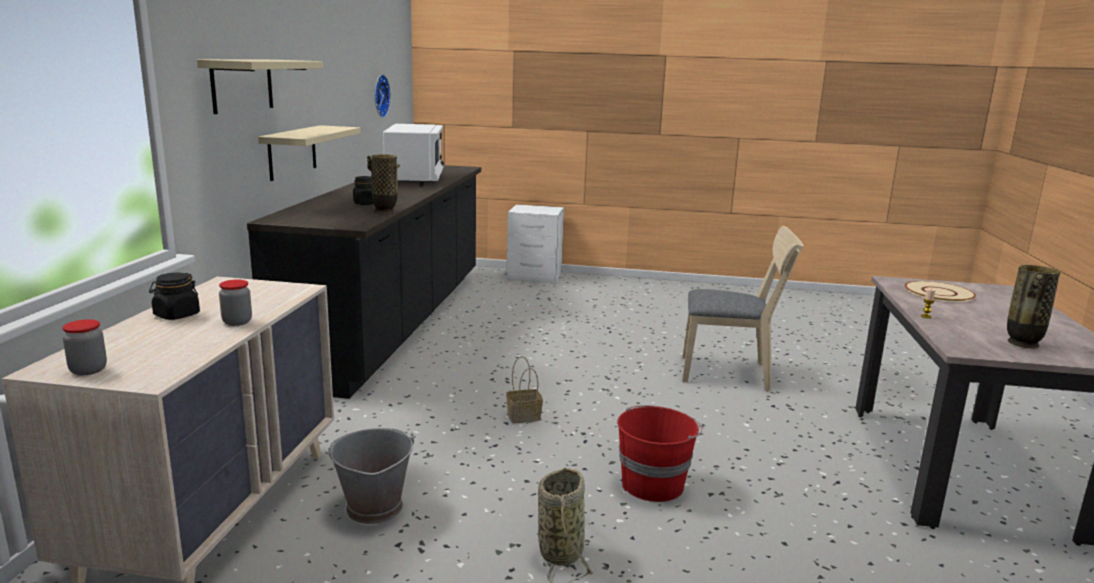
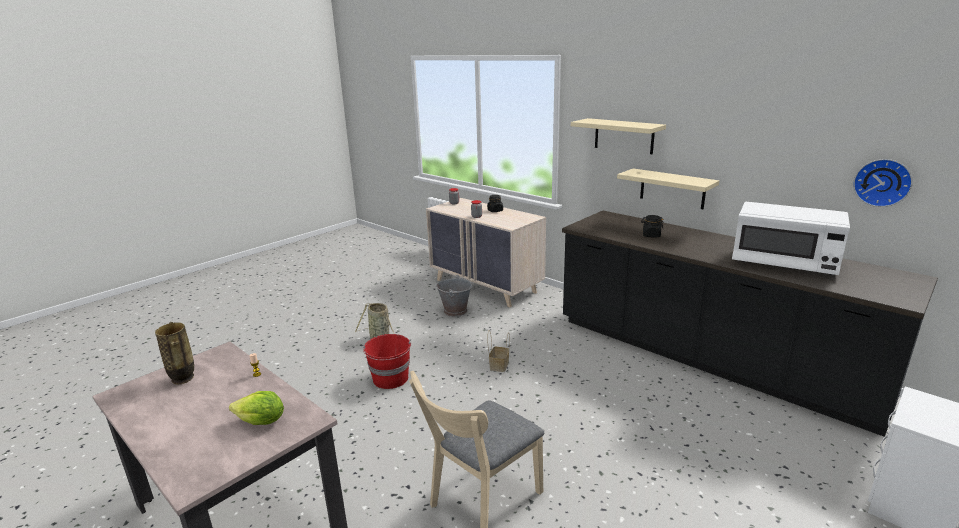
camera: 125 degrees right, 5 degrees up
(384, 211) = (619, 237): vase -> none
(938, 293) = (261, 422): beige plate -> lettuce

